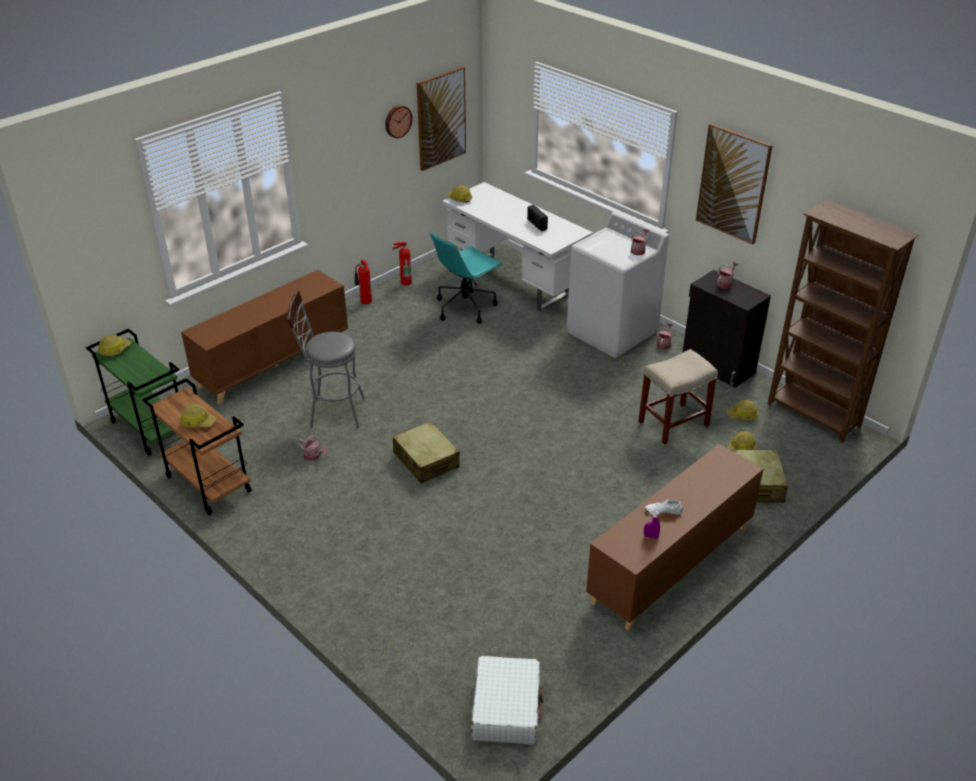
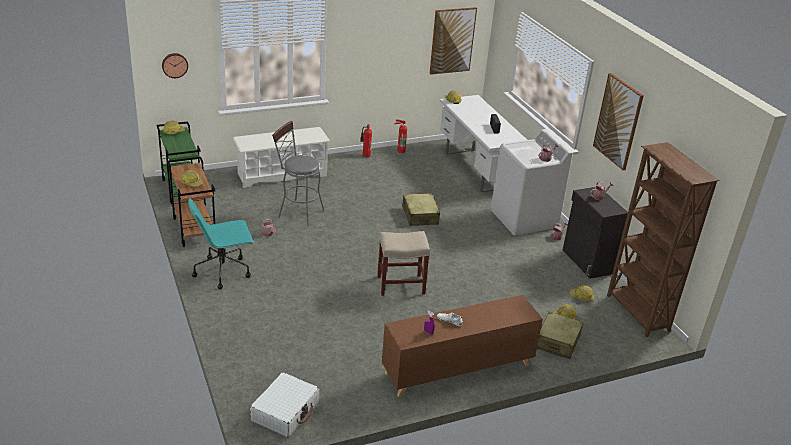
camera: 20 degrees right, 5 degrees down
(274, 362) = (281, 174): brown cabinet -> white shoe rack
(397, 121) = (415, 33): wall clock -> wall clock (174, 65)
(426, 460) = (337, 257): beige suitcase -> beige suitcase (420, 215)
(465, 307) = (431, 176): turquoise office chair -> turquoise office chair (223, 271)
(672, 424) = (524, 287): beige stool -> beige stool (400, 285)

